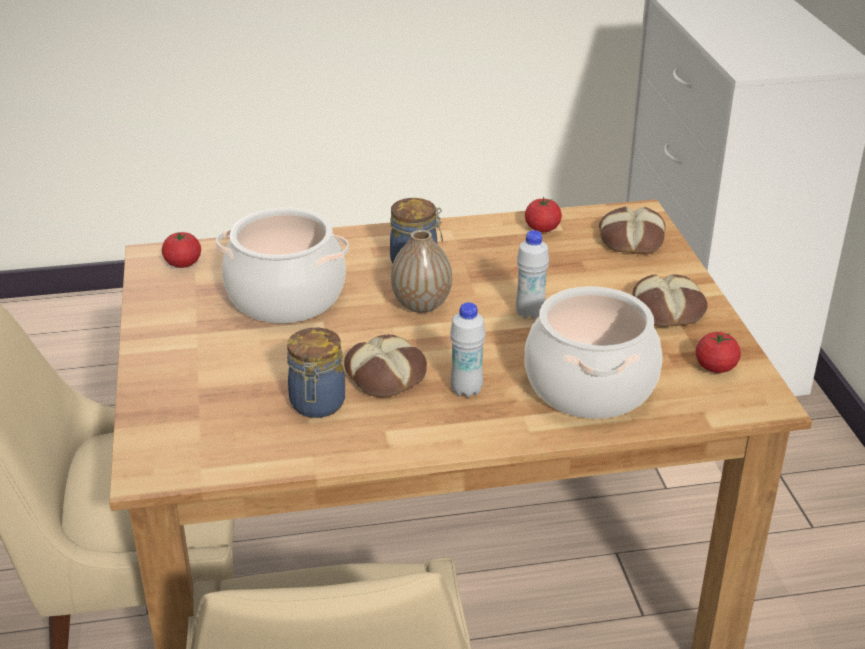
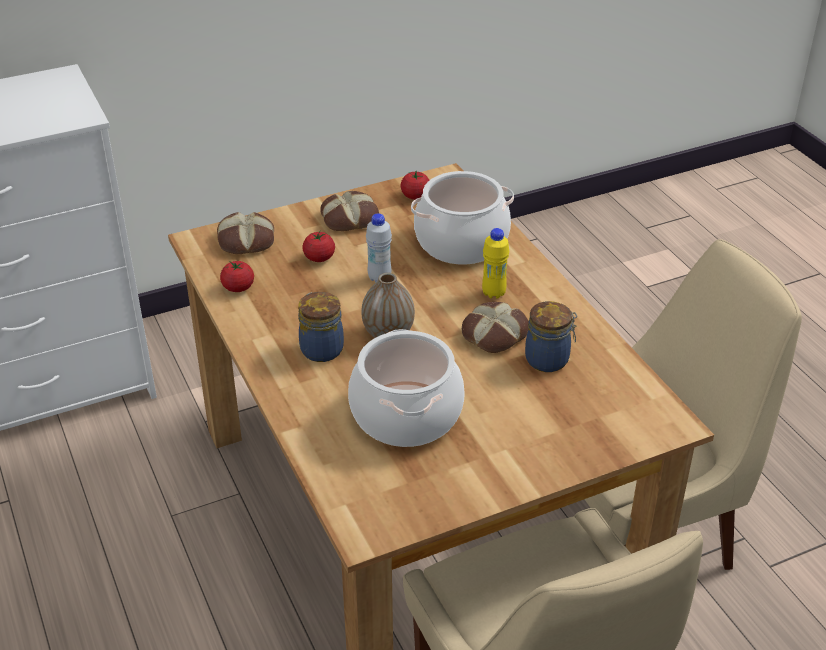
camera: 105 degrees left, 5 degrees up
(183, 263) = (372, 504): tomato -> tomato (319, 258)
(466, 390) = (493, 293): white bottle -> yellow bottle

